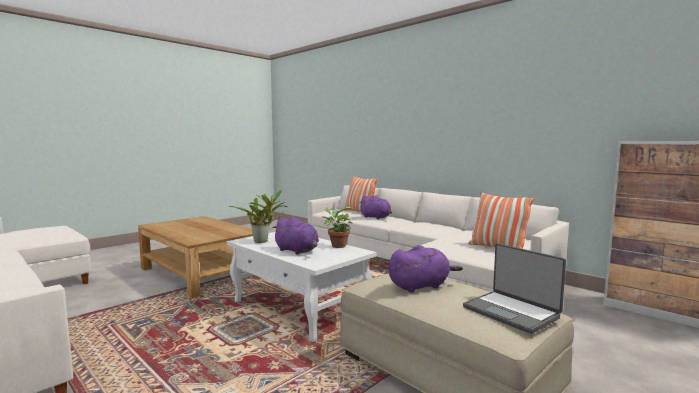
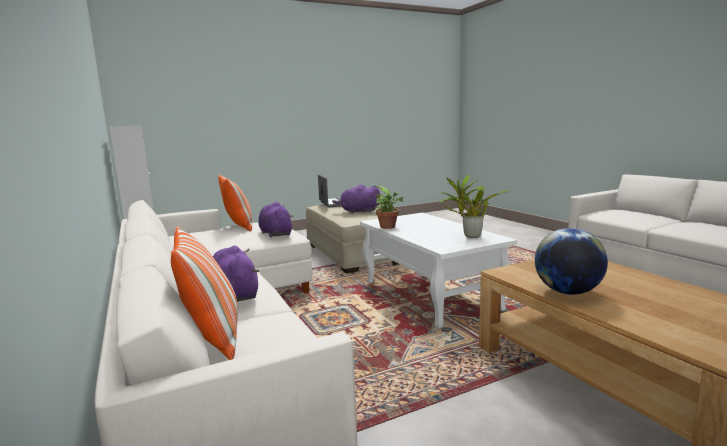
camera: 160 degrees left, 5 degrees up
(225, 226) = (567, 292): none -> globe
(297, 251) = (431, 224): purple plush toy -> purple plush toy (275, 234)

